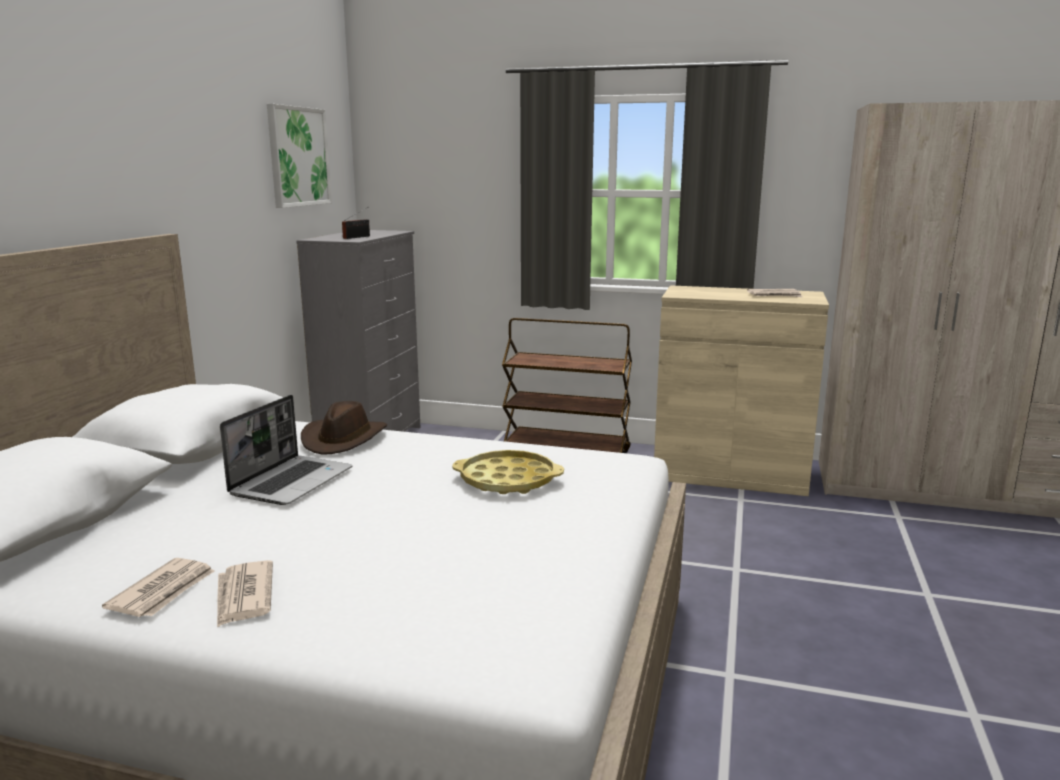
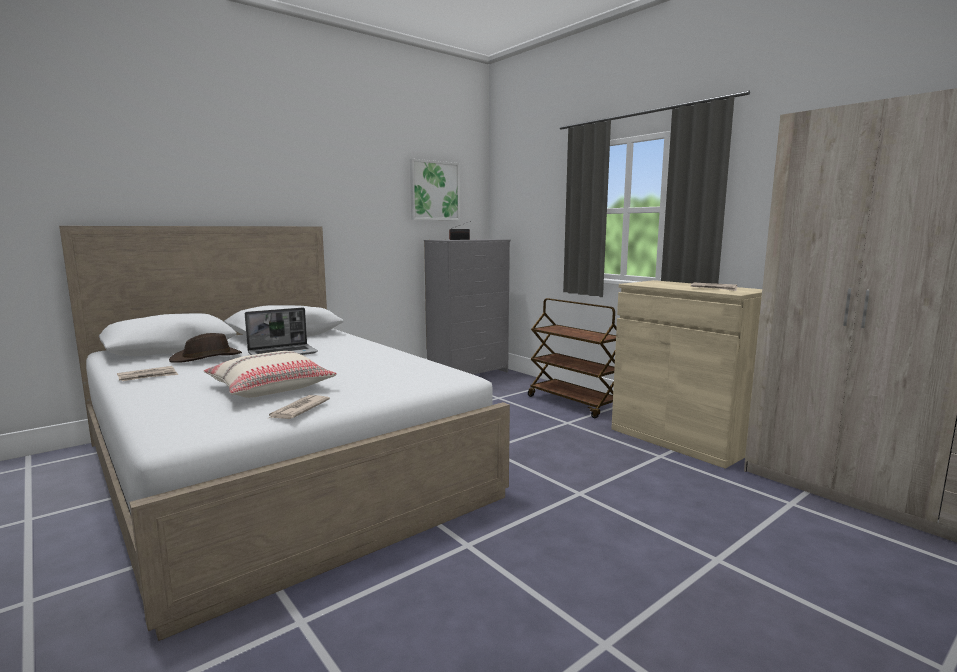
camera: 35 degrees right, 5 degrees down
(243, 596) = (163, 384): newspaper -> newspaper (298, 410)
(344, 439) = (347, 343): brown hat -> brown hat (207, 358)
(443, 547) = (271, 387): none -> beige pillow
(508, 480) = (371, 371): yellow tray -> none

